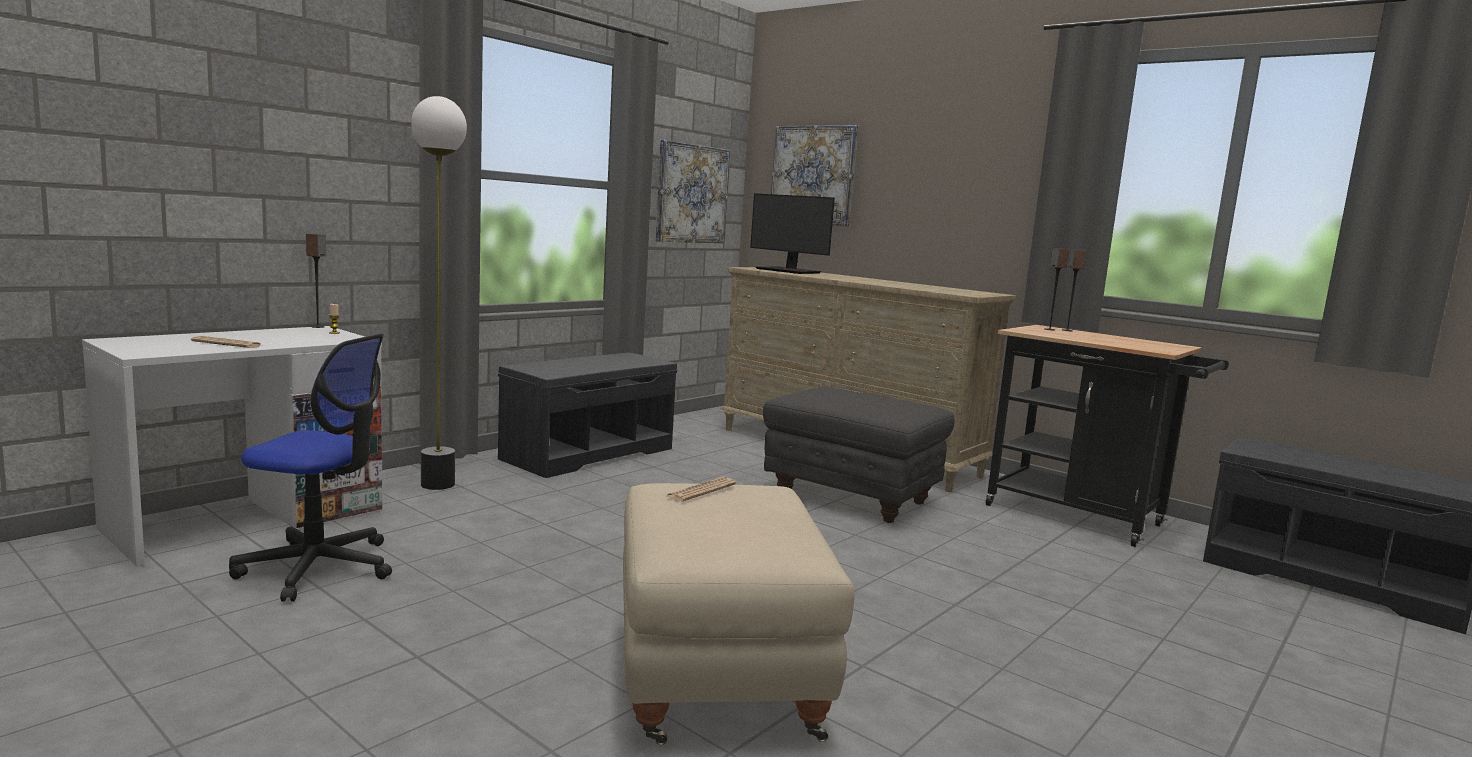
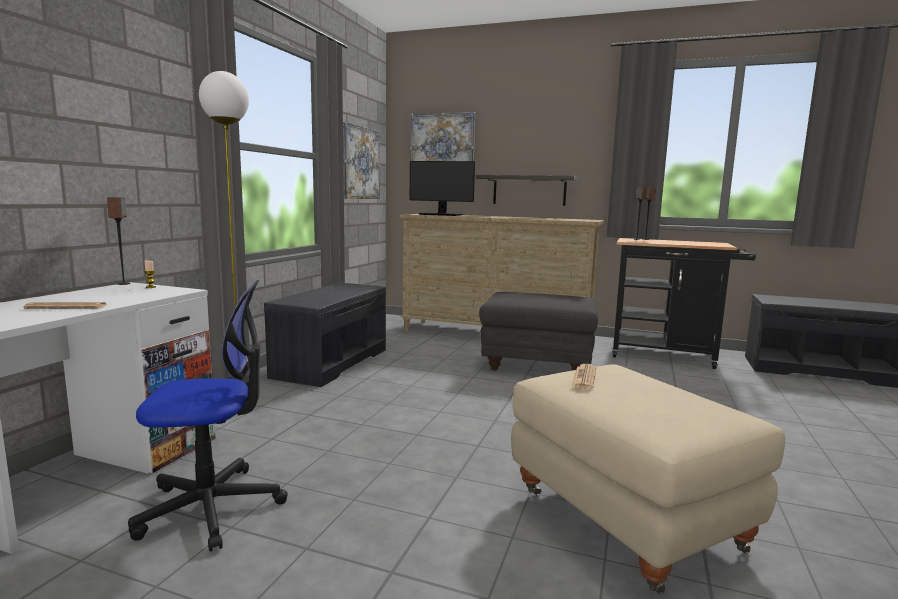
camera: 20 degrees left, 0 degrees up
(923, 243) = (529, 190): none -> shelf

